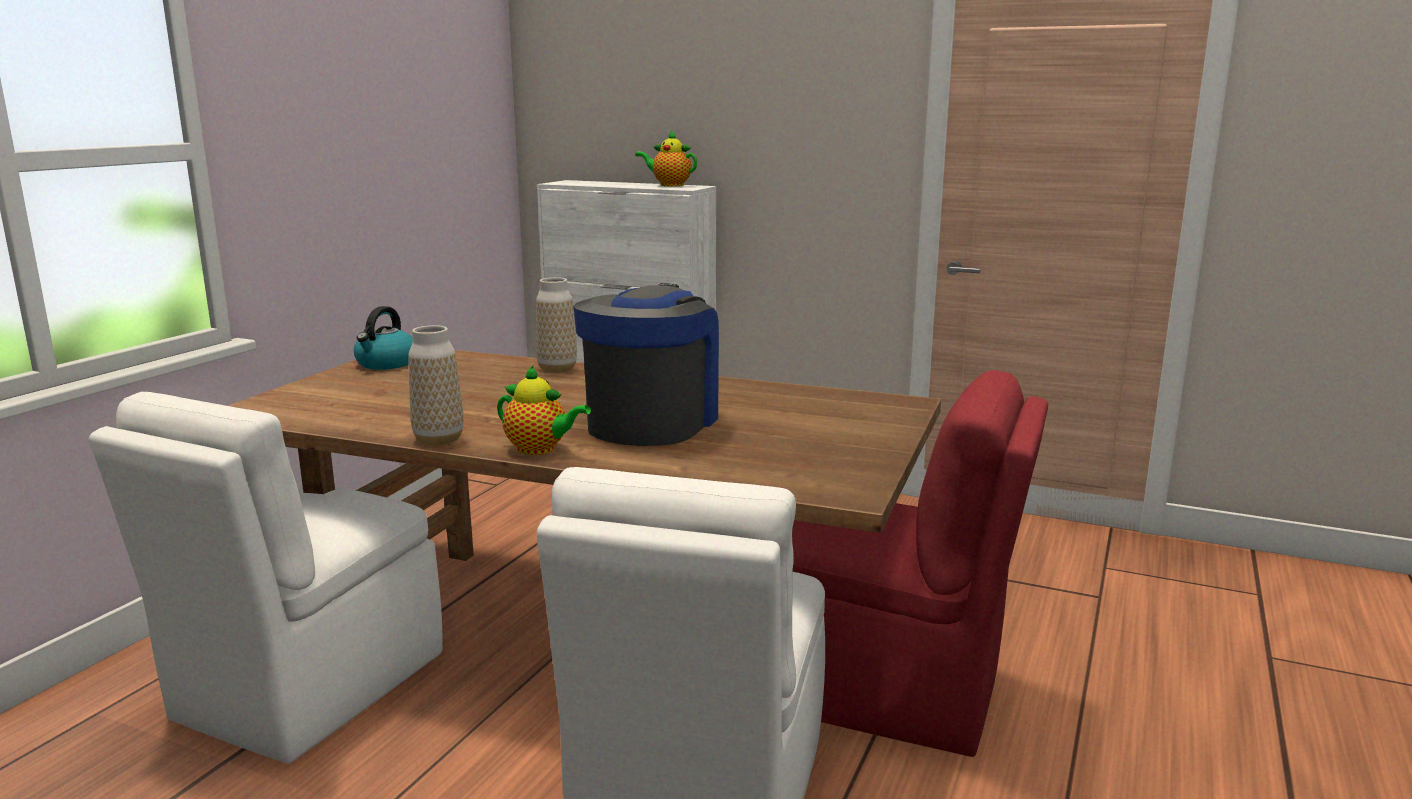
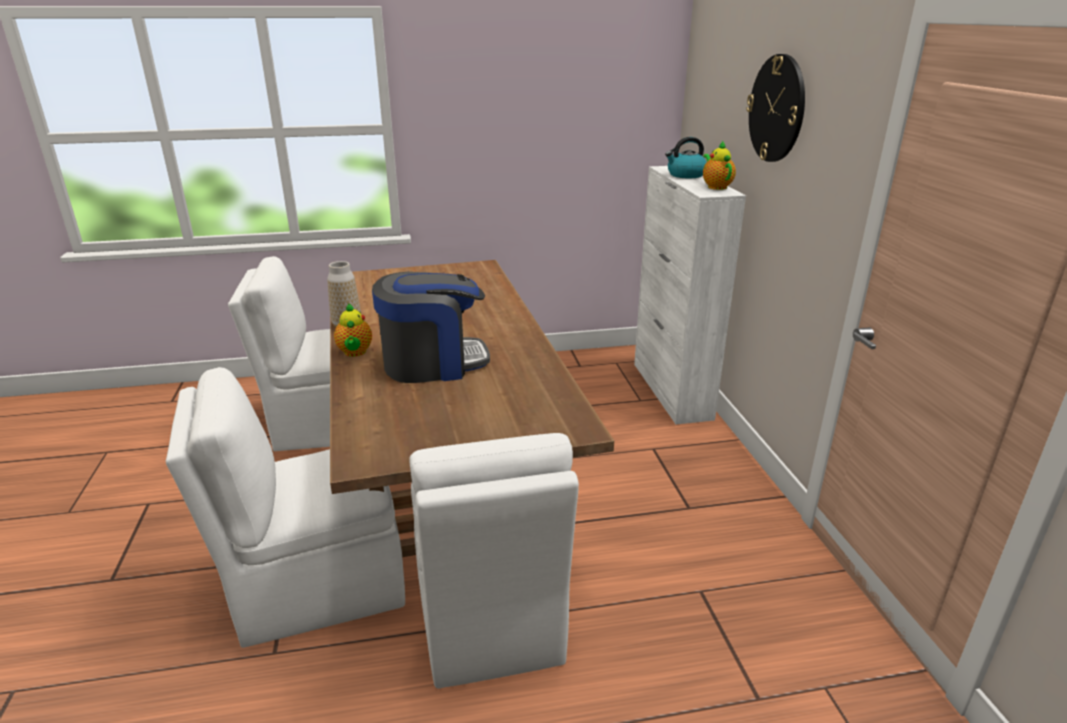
camera: 55 degrees right, 10 degrees up
(386, 364) = (455, 271): kettle -> kettle (685, 175)
(557, 369) = (503, 307): vase -> none
(740, 85) = (777, 109): none -> wall clock
(887, 690) = (488, 617): red chair -> white chair

